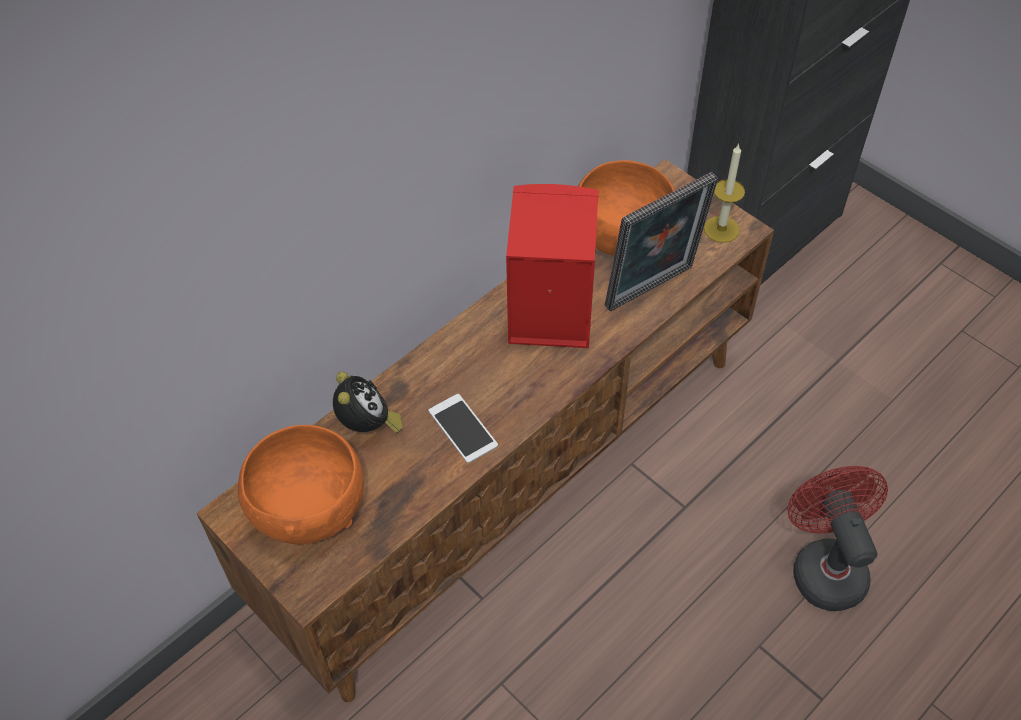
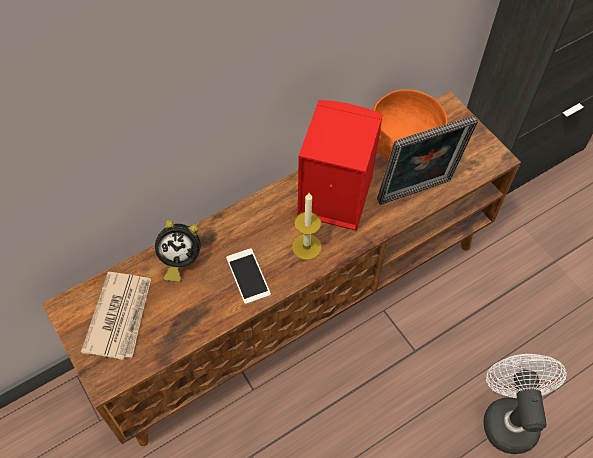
camera: 10 degrees right, 5 degrees up
(307, 508) = (120, 316): orange bowl -> newspaper
(368, 426) = (179, 260): alarm clock -> alarm clock turned 90 degrees clockwise
(721, 229) = (480, 154): candle -> candle (306, 247)
(824, 565) = (508, 416): red fan -> white fan

